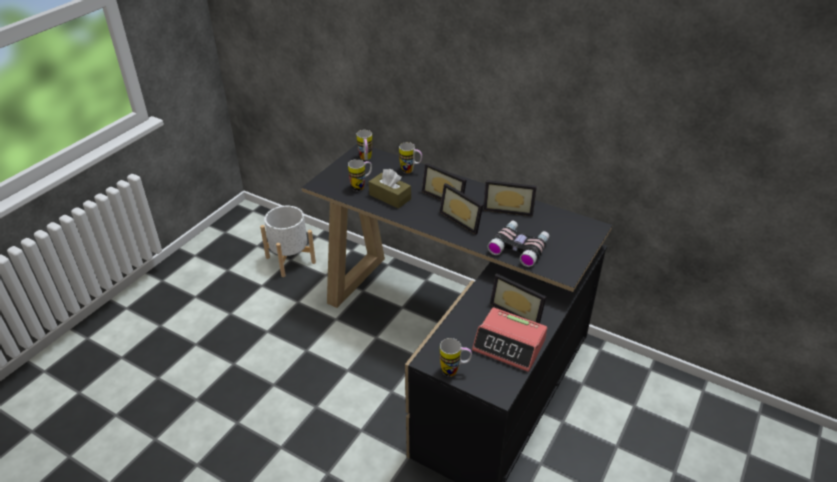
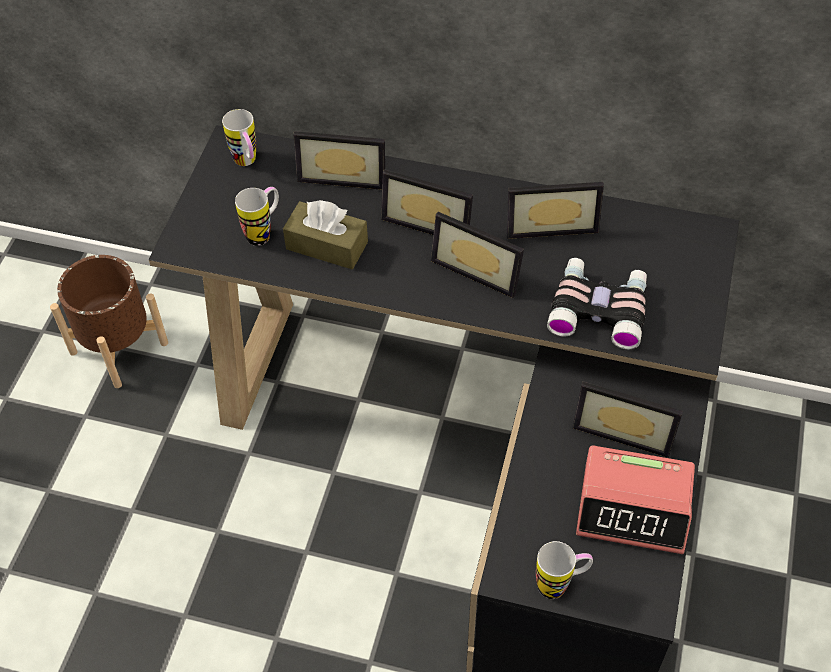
camera: 15 degrees left, 15 degrees up
(290, 260) = (119, 348): white planter -> brown planter
(411, 171) = (343, 174): mug -> picture frame

